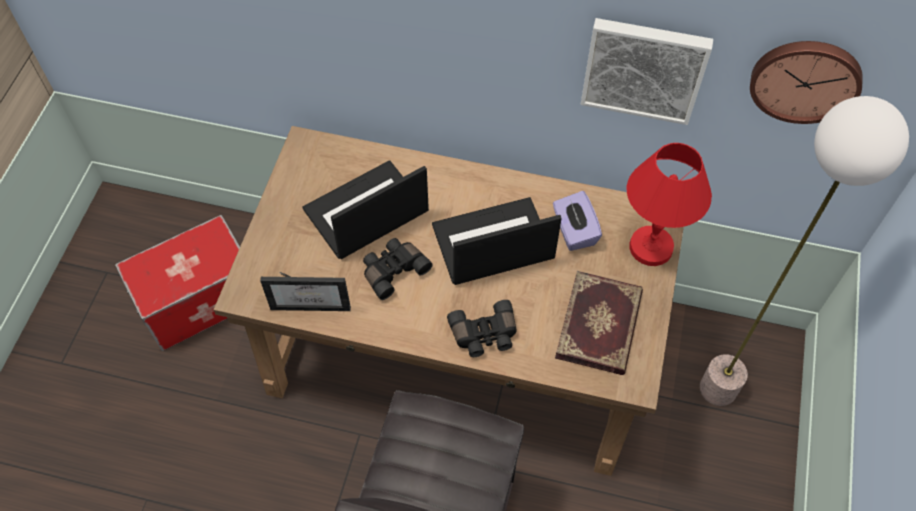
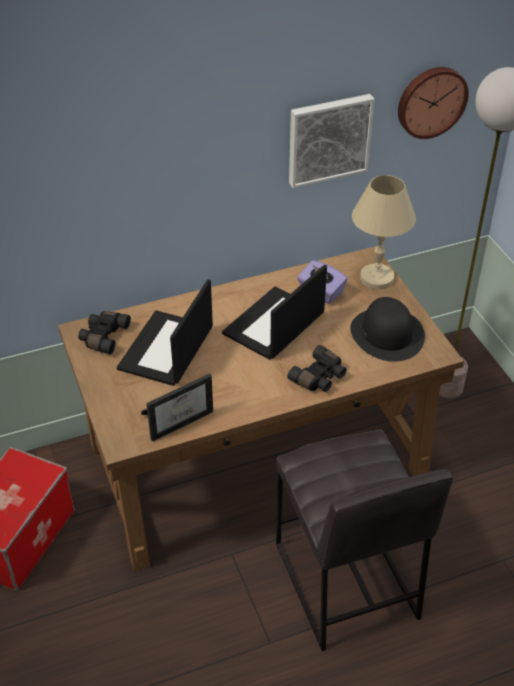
camera: 35 degrees left, 15 degrees down
(393, 270) = (221, 373): black binoculars -> black binoculars (103, 337)
(600, 325) = (387, 334): book -> black hat
(651, 248) = (377, 278): red table lamp -> beige table lamp

